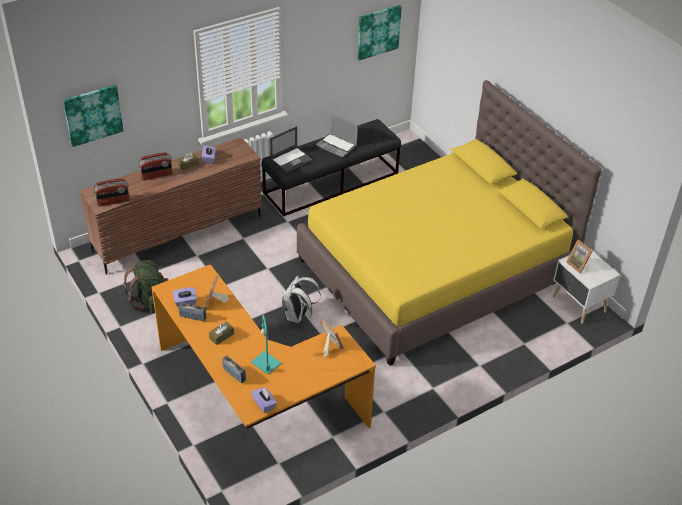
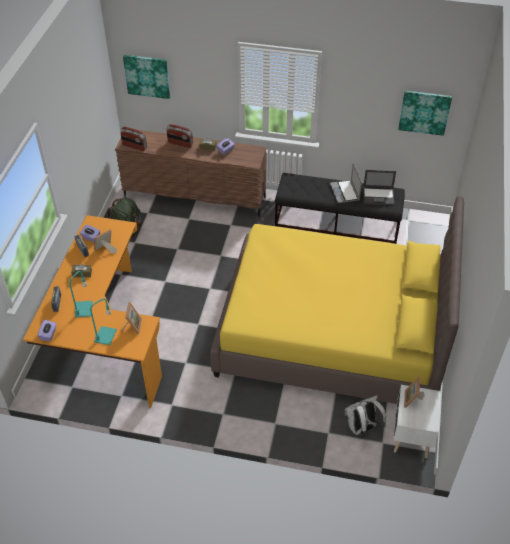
camera: 45 degrees right, 5 degrees up
(291, 159) = (300, 184): laptop -> laptop (379, 196)
(298, 316) = (199, 301): white backpack -> white backpack (362, 428)
(317, 370) = (105, 336): none -> turquoise table lamp

